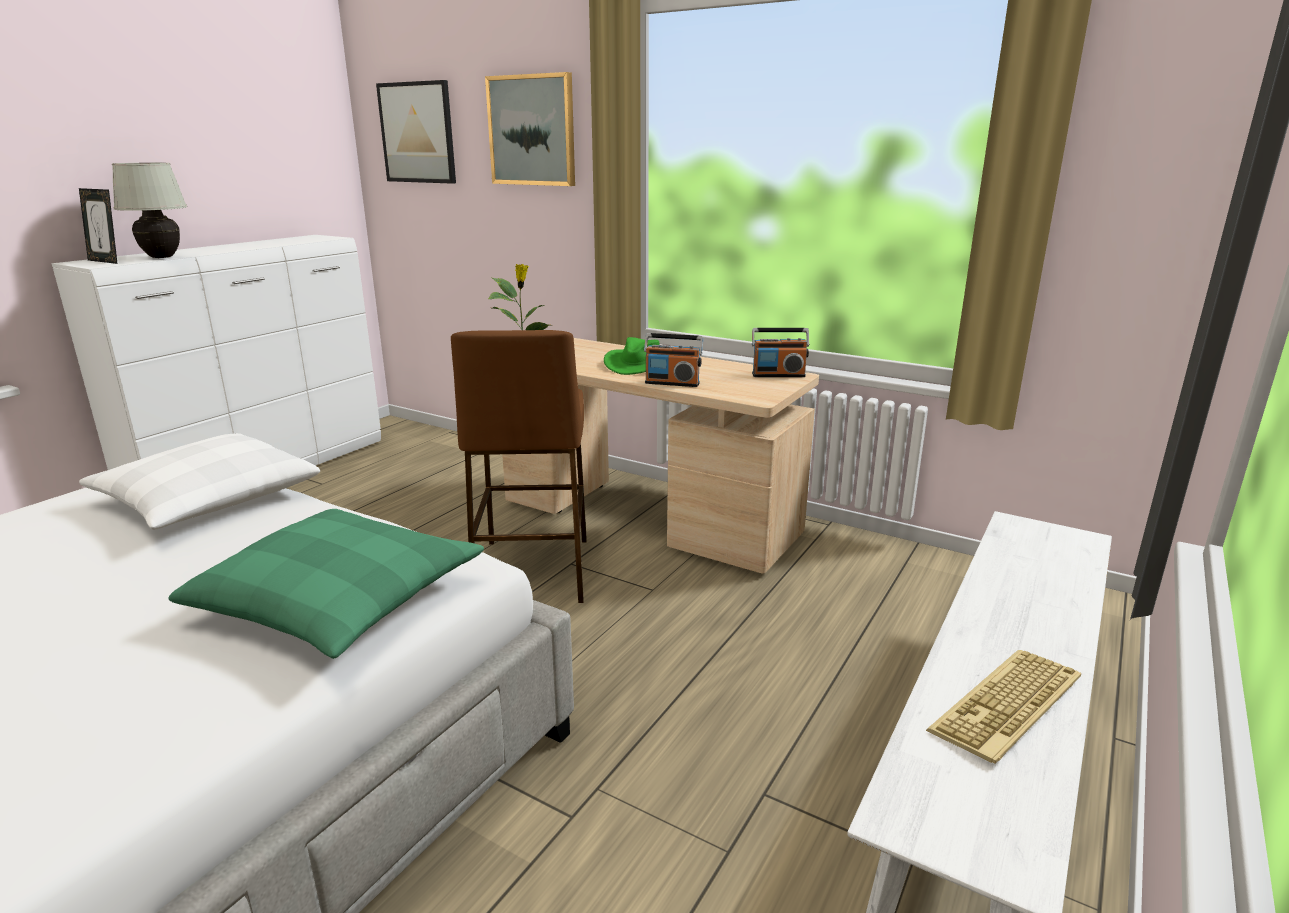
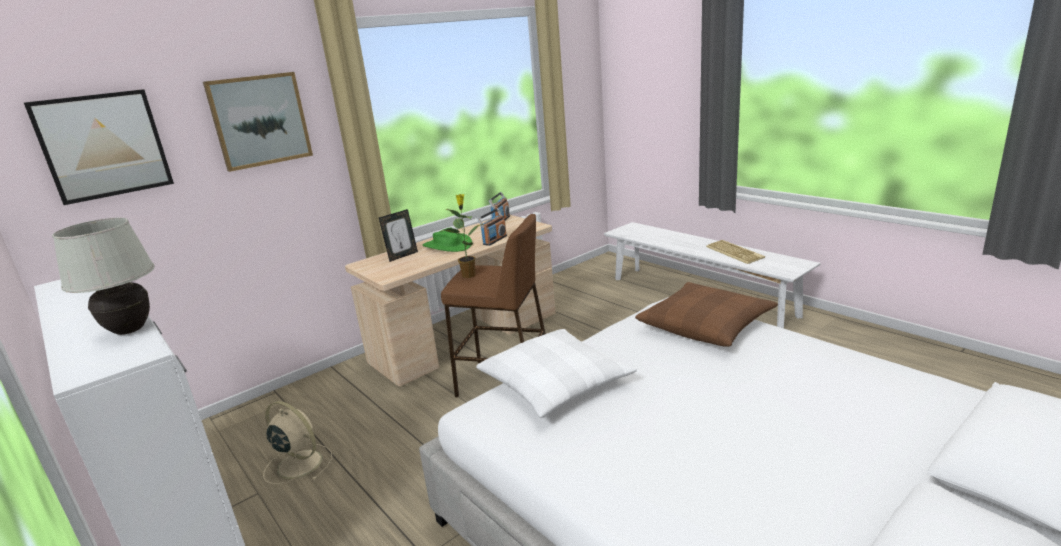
camera: 70 degrees left, 0 degrees up
(106, 261) = (110, 357): picture frame -> picture frame (402, 256)
(339, 600) = (706, 325): green pillow -> brown pillow
(364, 488) = (298, 463): none -> beige fan

